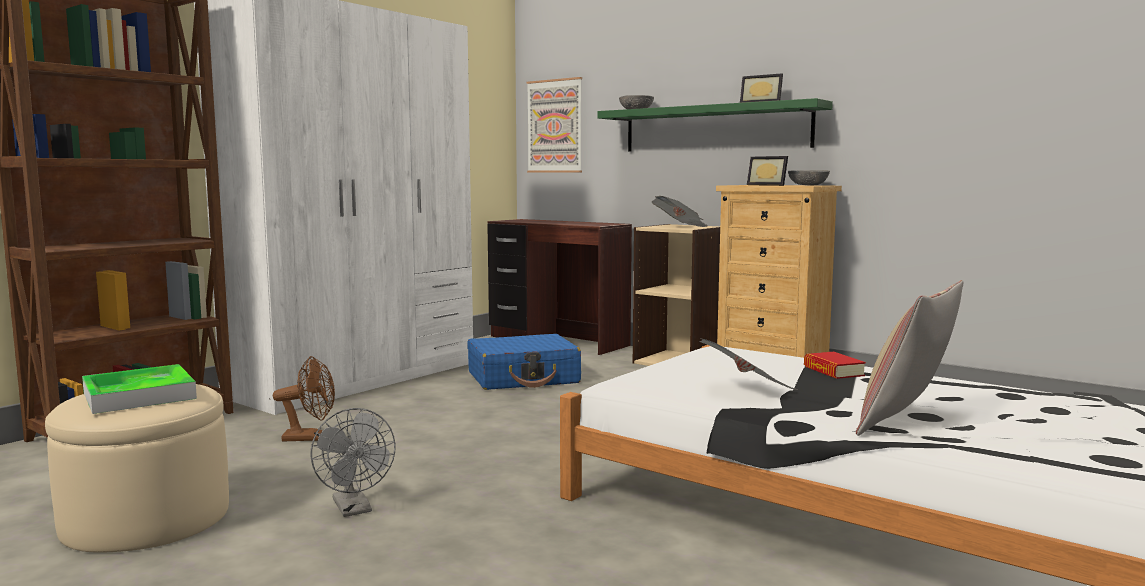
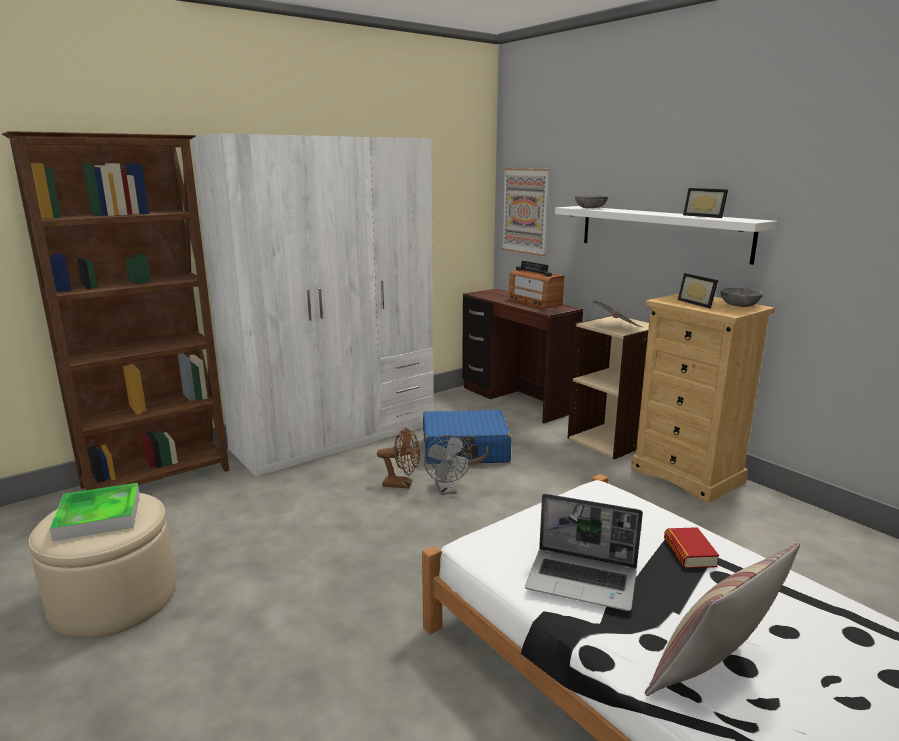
camera: 15 degrees right, 10 degrees up
(310, 437) = (269, 511): brown fan -> brown fan (402, 484)
(355, 509) = (259, 614): grey fan -> grey fan (447, 490)
(575, 222) = (534, 302): none -> radio
(715, 128) = (661, 232): green shelf -> white shelf
(747, 390) = (583, 580): newspaper -> laptop

